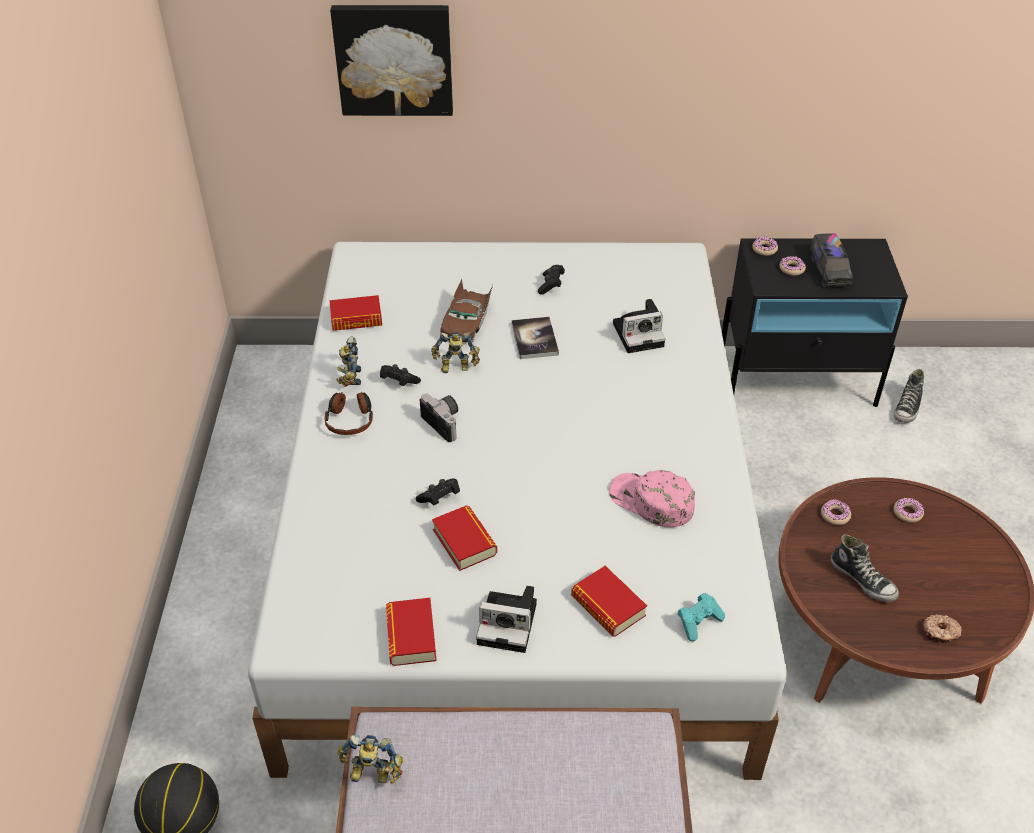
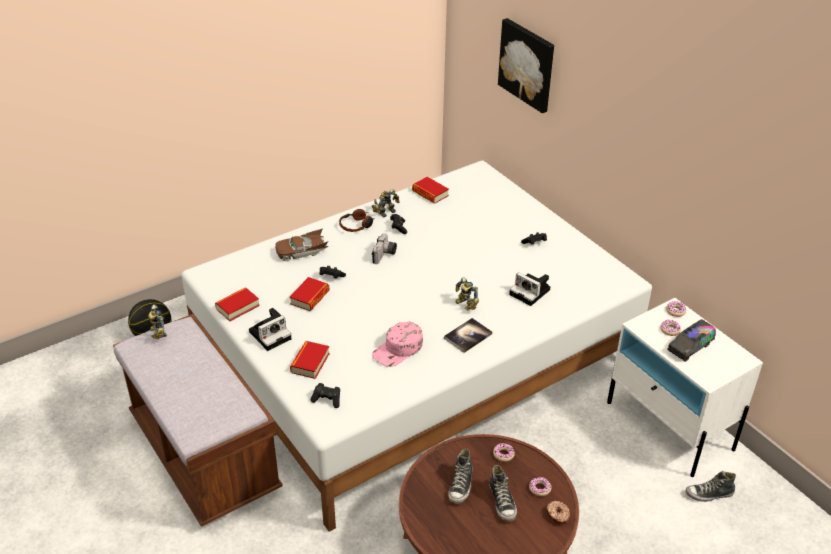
camera: 55 degrees right, 5 degrees down
(456, 368) = (429, 241): toy robot -> toy robot (464, 305)
(467, 322) = (469, 228): brown toy car -> brown toy car (301, 252)
(510, 623) = (271, 334): camera -> camera turned 105 degrees counterclockwise
(534, 339) = (482, 257): book -> book (468, 336)
(651, 501) = (398, 349): pink cap -> pink cap turned 135 degrees counterclockwise
(698, 622) = (327, 400): turquoise game controller -> black game controller
(797, 380) = (670, 426): black nightstand -> white nightstand
(910, 556) = (502, 502): none -> shoe
(940, 632) = (450, 536): donut -> donut (557, 515)

